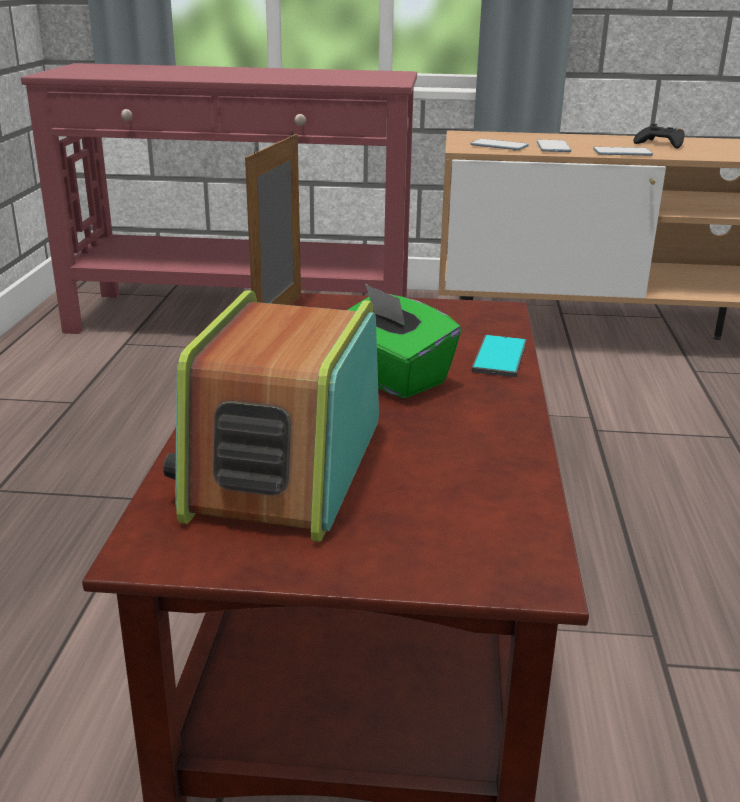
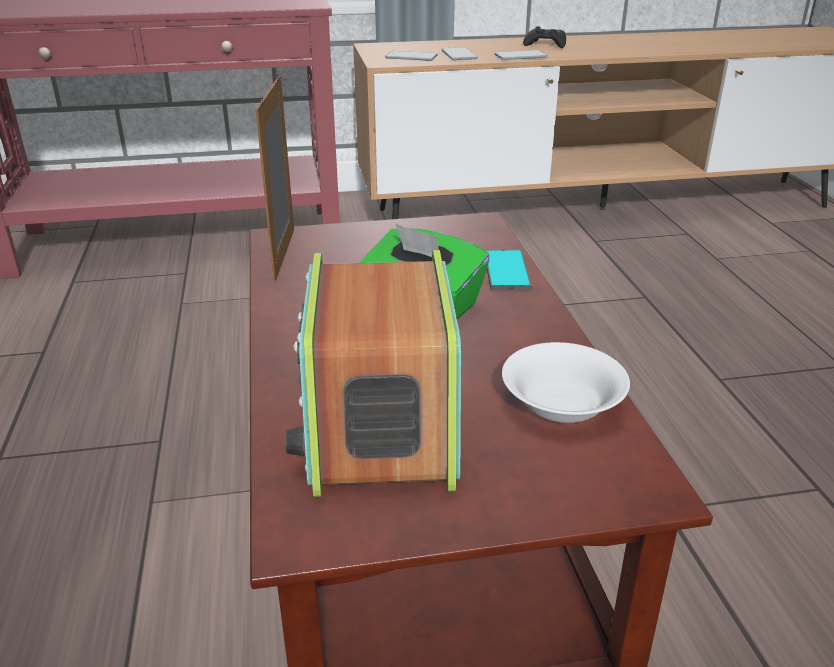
camera: 15 degrees left, 5 degrees up
(484, 485) = (563, 404): none -> white bowl

